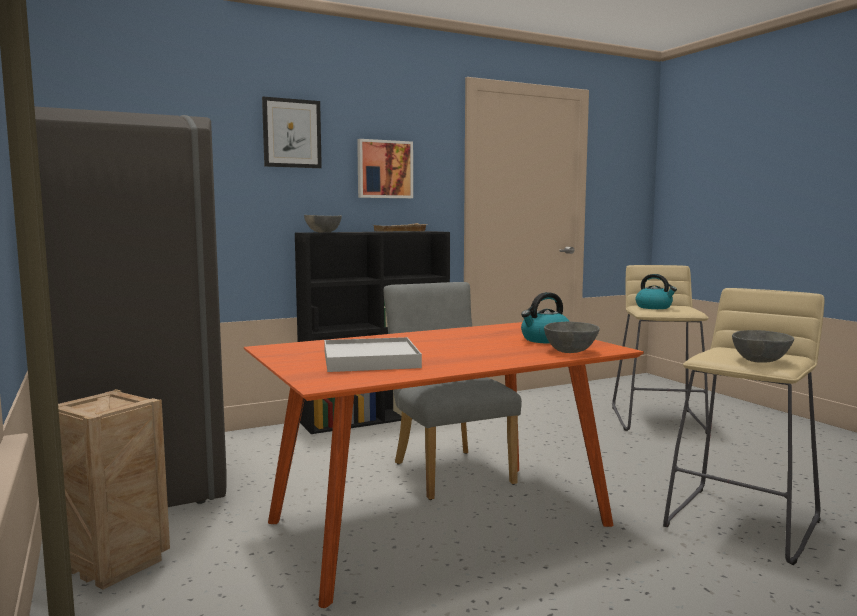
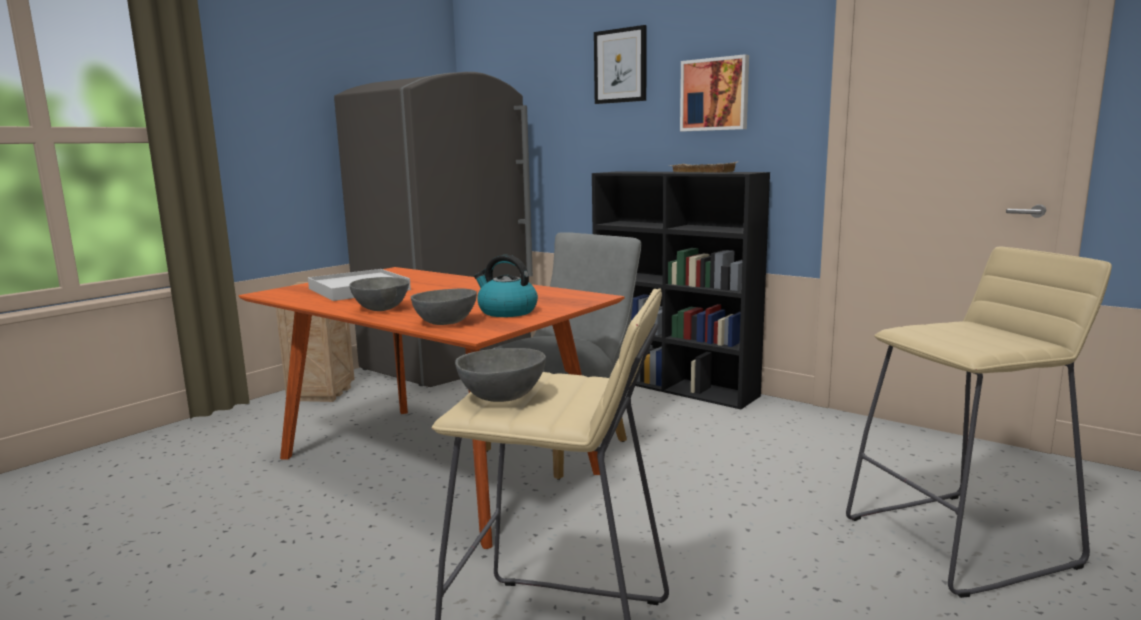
camera: 65 degrees right, 5 degrees up
(322, 232) = (624, 171): grey bowl -> grey bowl (381, 308)
(654, 307) = (955, 329): kettle -> none

